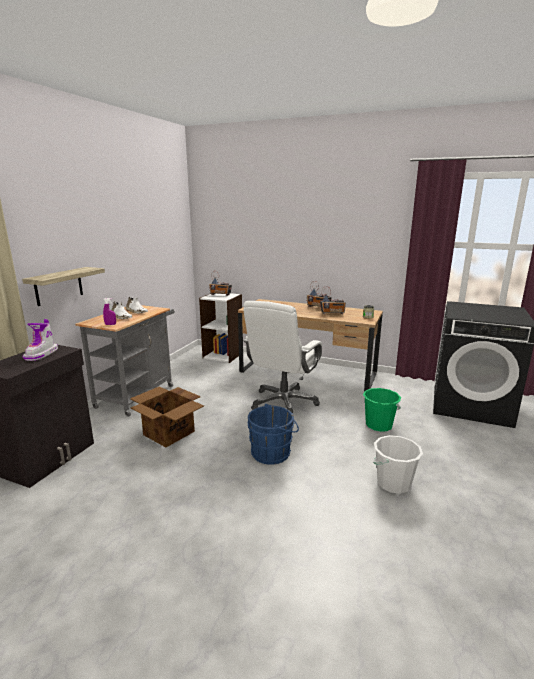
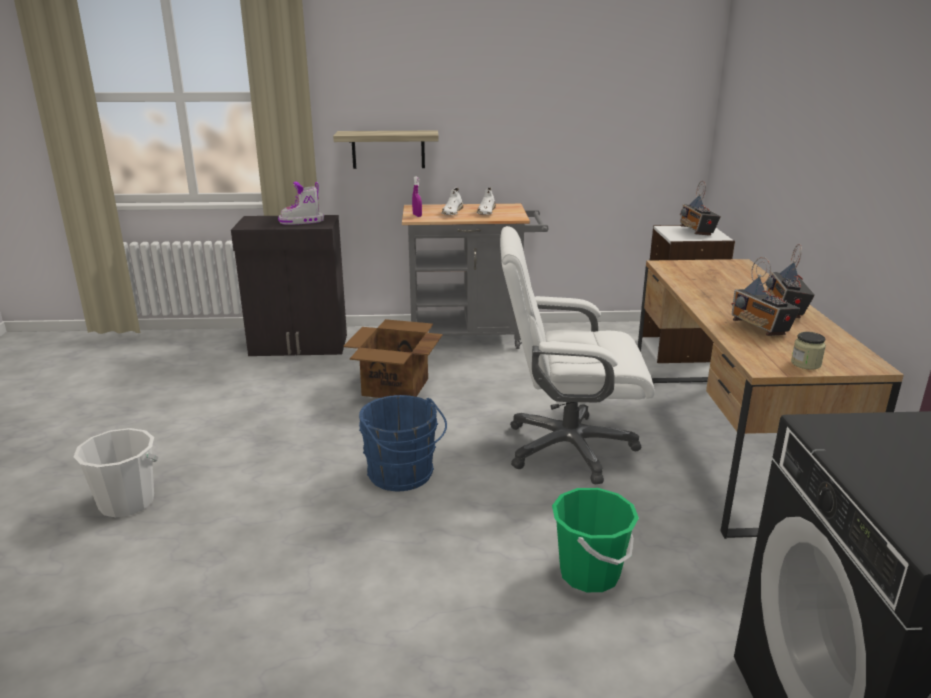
camera: 65 degrees right, 5 degrees up
(393, 483) = (390, 619): white bucket -> white bucket (127, 503)

